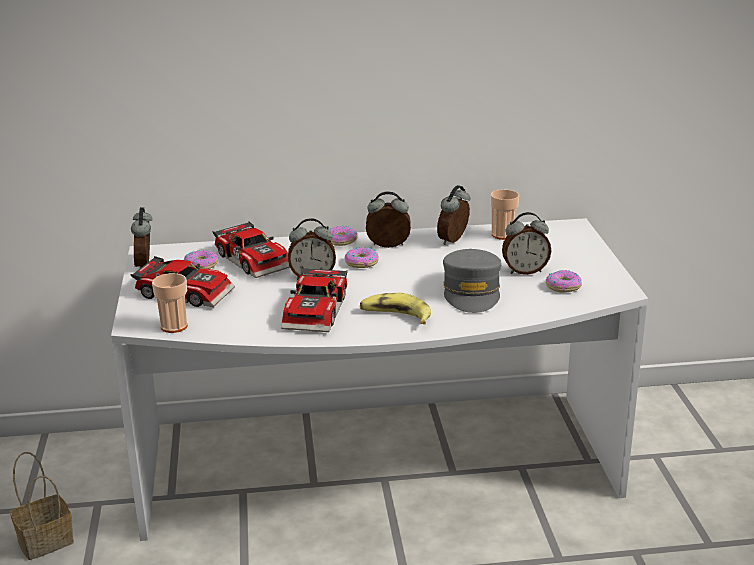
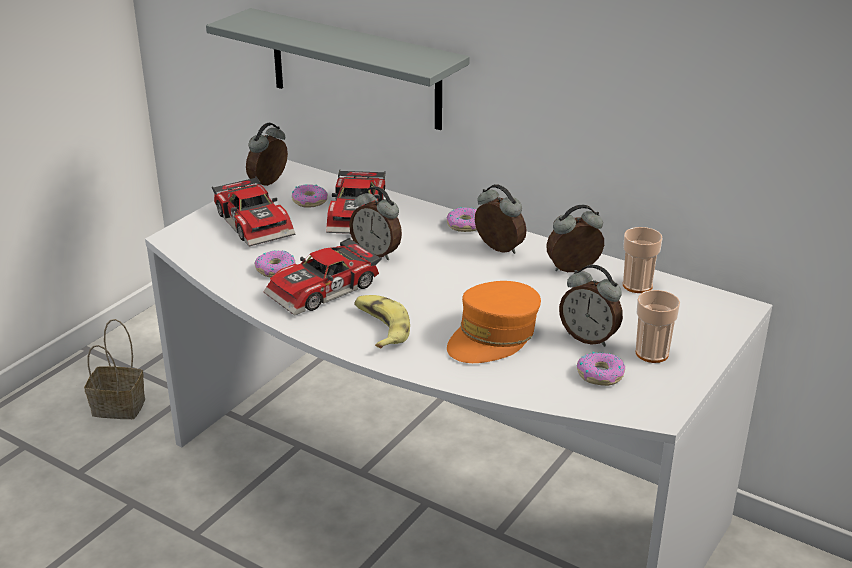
camera: 40 degrees right, 5 degrees up
(174, 326) = (197, 251): cup -> cup (652, 353)
(198, 141) = (355, 69): none -> grey shelf
(361, 263) = (444, 257): donut -> donut (276, 270)
(472, 292) = (493, 336): grey cap -> orange cap

